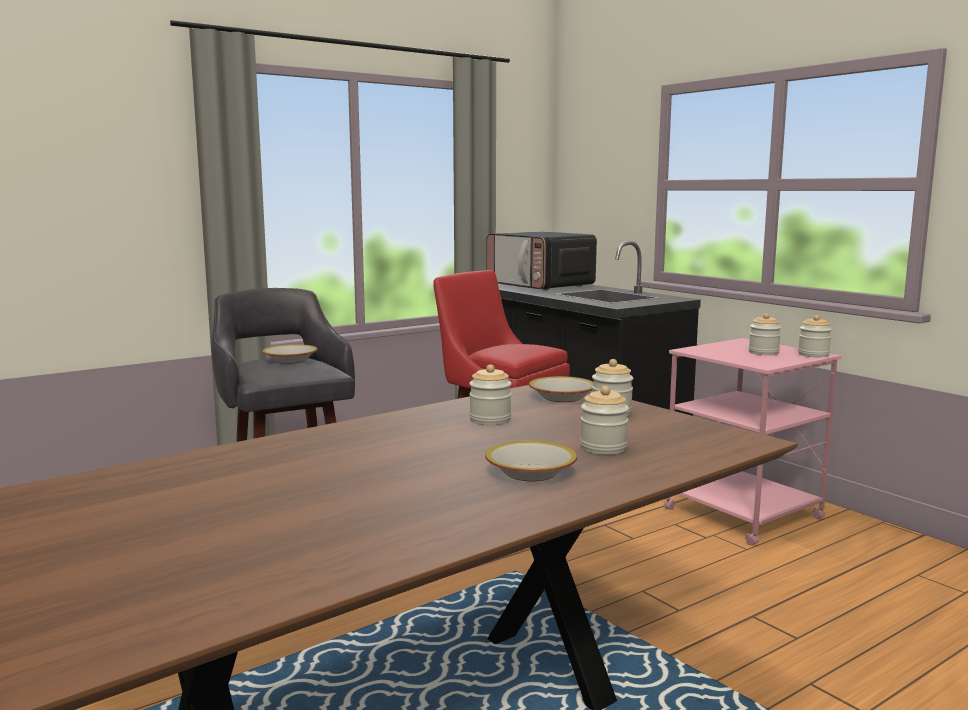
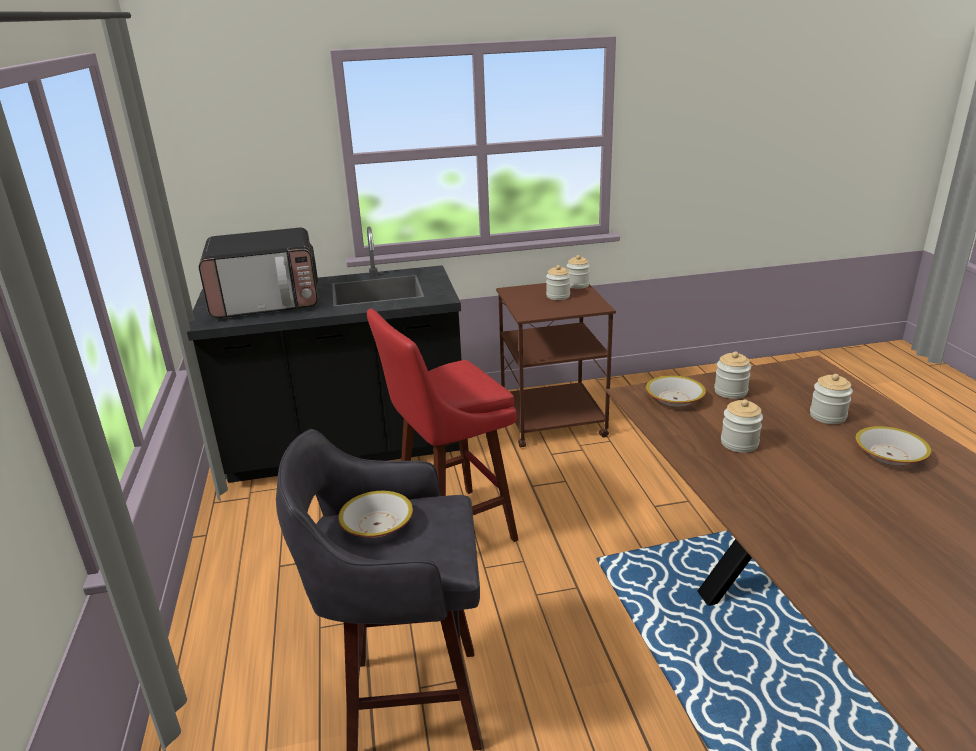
camera: 65 degrees left, 15 degrees up
(744, 514) = (554, 420): pink cart -> brown cart

